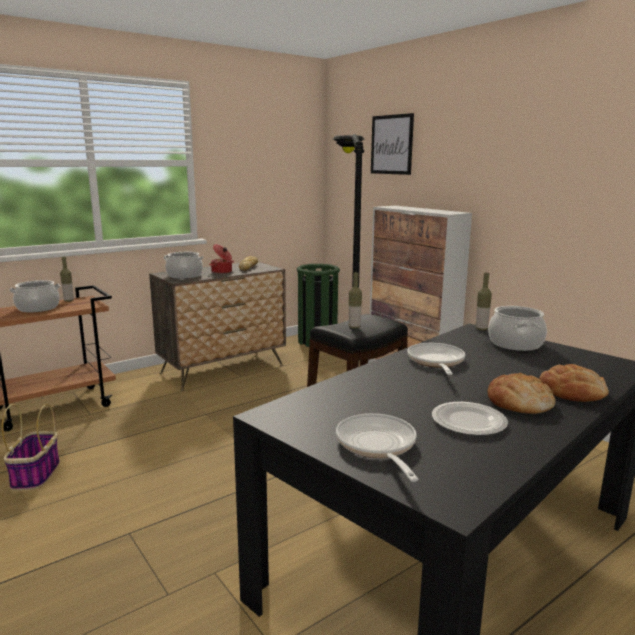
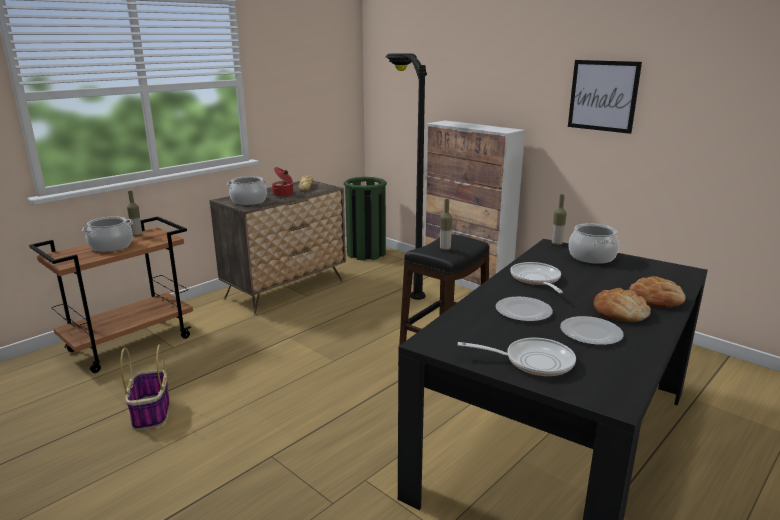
camera: 10 degrees left, 5 degrees up
(377, 446) = (532, 361): frying pan -> frying pan turned 120 degrees clockwise
(391, 144) = (439, 60): picture -> picture (603, 96)
(401, 392) = (524, 312): none -> plate

